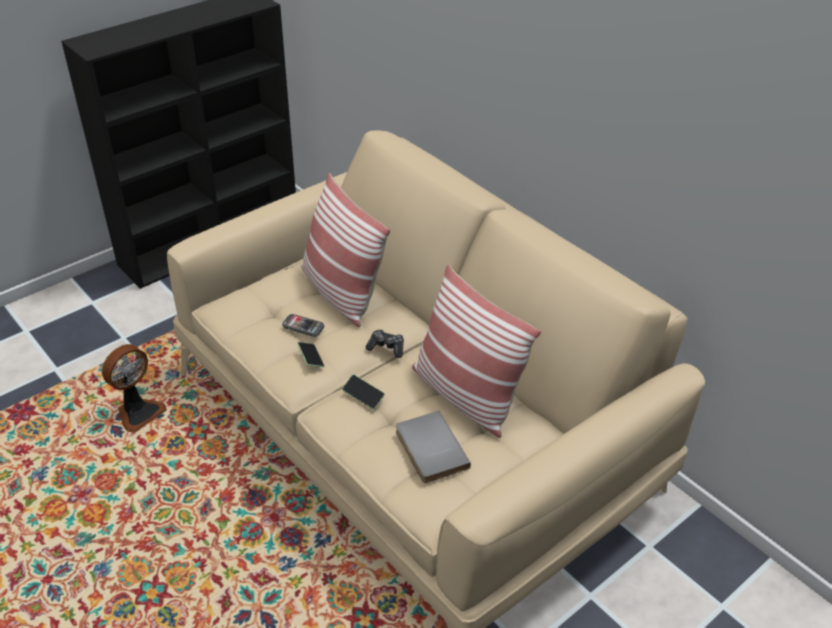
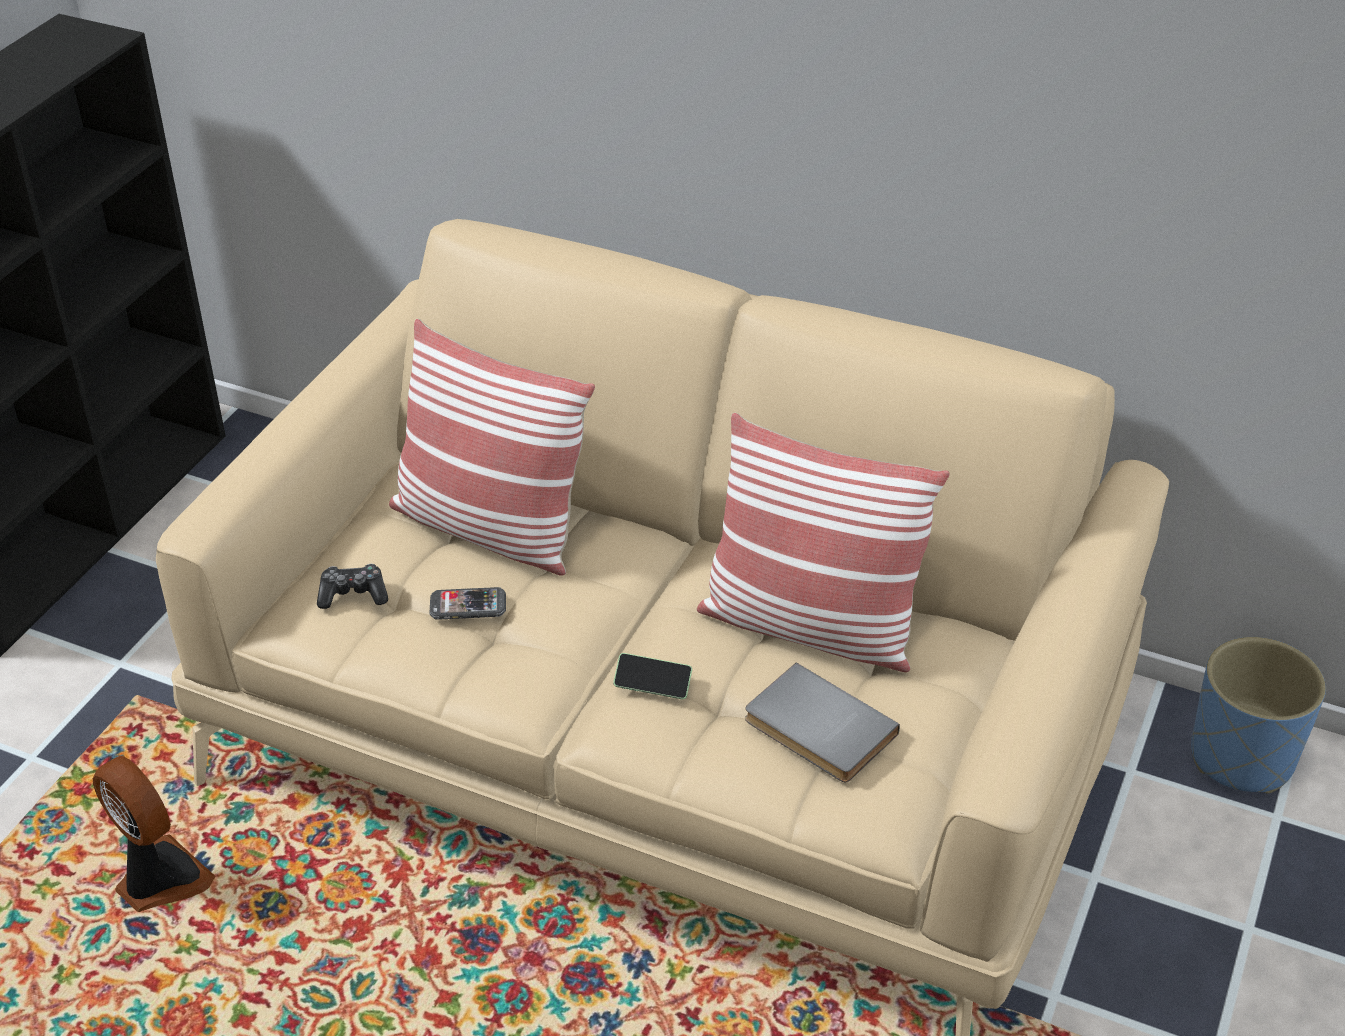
camera: 25 degrees left, 0 degrees up
(138, 413) = (160, 880): fan -> fan turned 60 degrees counterclockwise
(311, 358) = (519, 654): phone -> none
(386, 347) = (633, 593): game controller -> game controller (353, 594)
(722, 564) = (1242, 757): none -> blue planter

